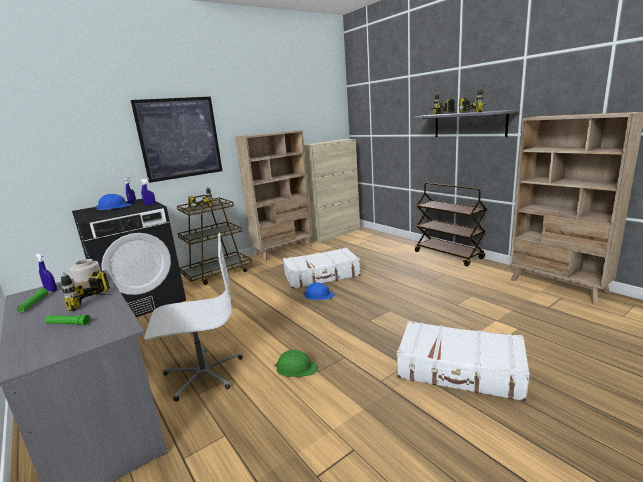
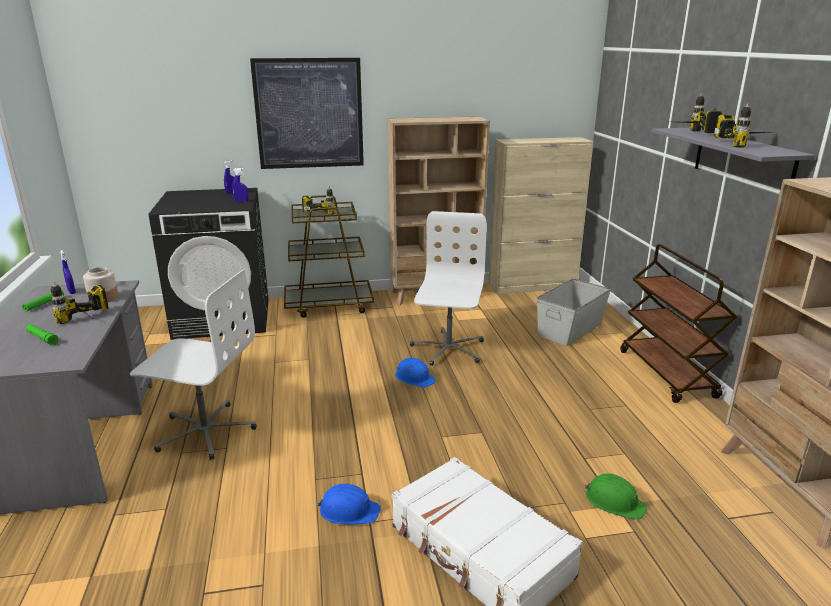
camera: 25 degrees right, 5 degrees up
(114, 207) = (205, 197): blue hard hat -> blue hard hat (348, 510)
(296, 368) = (297, 465): green hard hat -> green hard hat (614, 501)
(322, 275) = (448, 349): white suitcase -> white office chair
(379, 248) = (571, 329): none -> grey storage box

